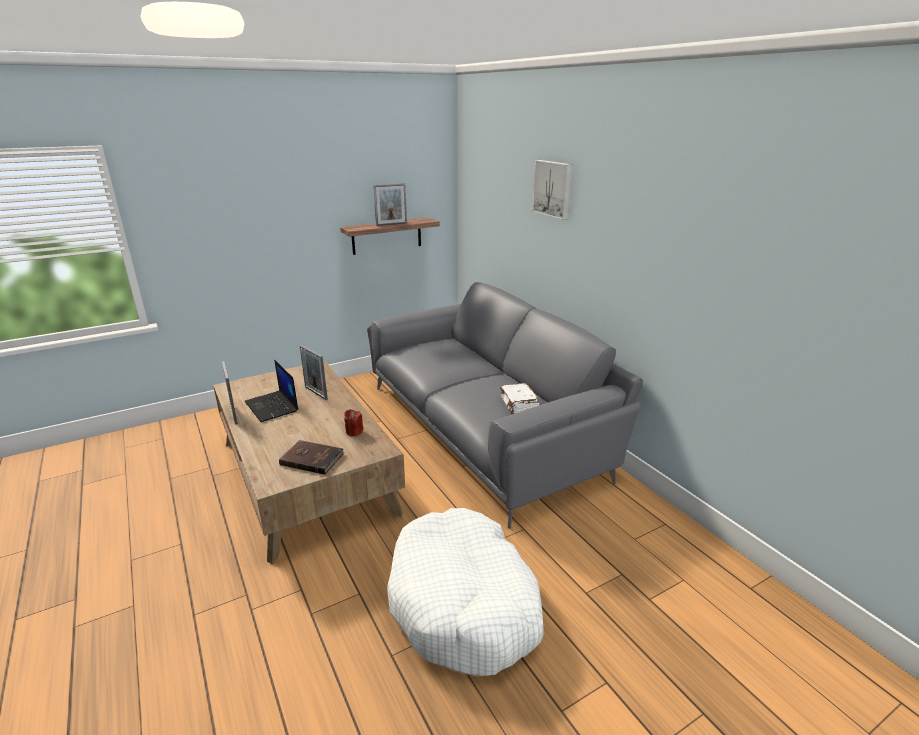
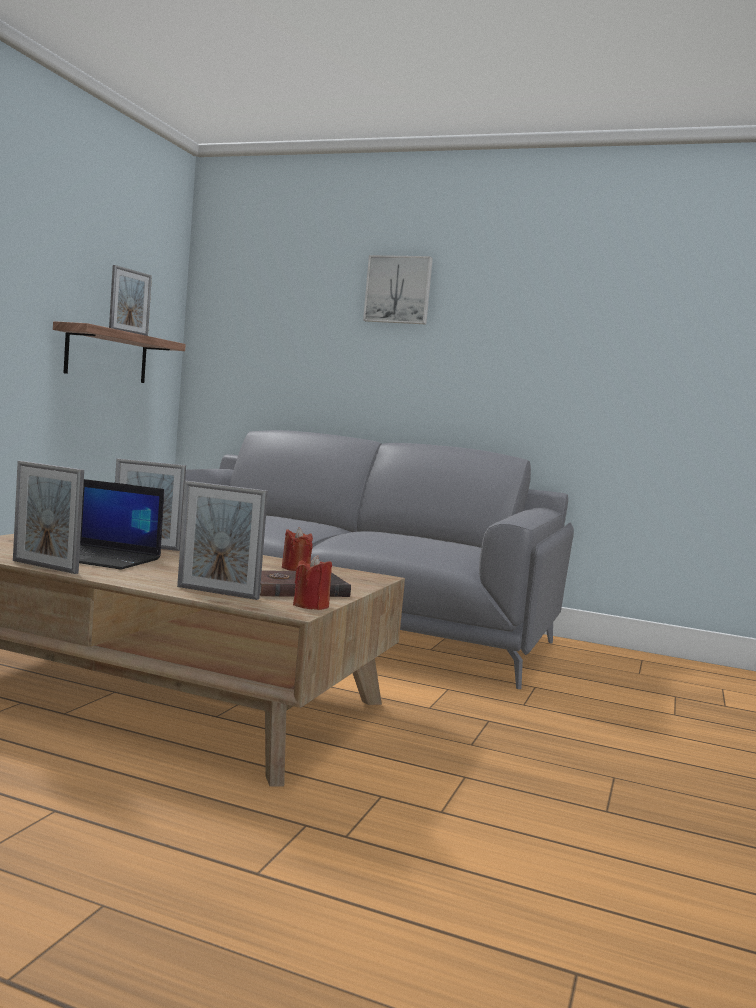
camera: 40 degrees left, 20 degrees down
(265, 457) = (217, 593): none -> picture frame
(286, 482) = (311, 606): none -> red candle
(464, 603) = (591, 750): white dog bed -> none
(518, 405) = (447, 541): white book -> none

